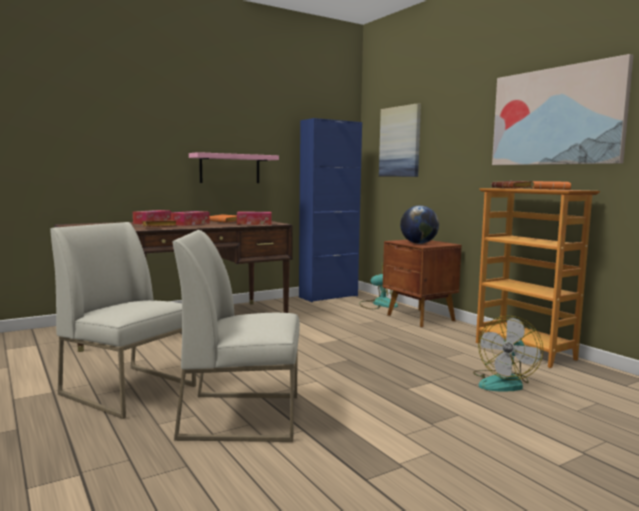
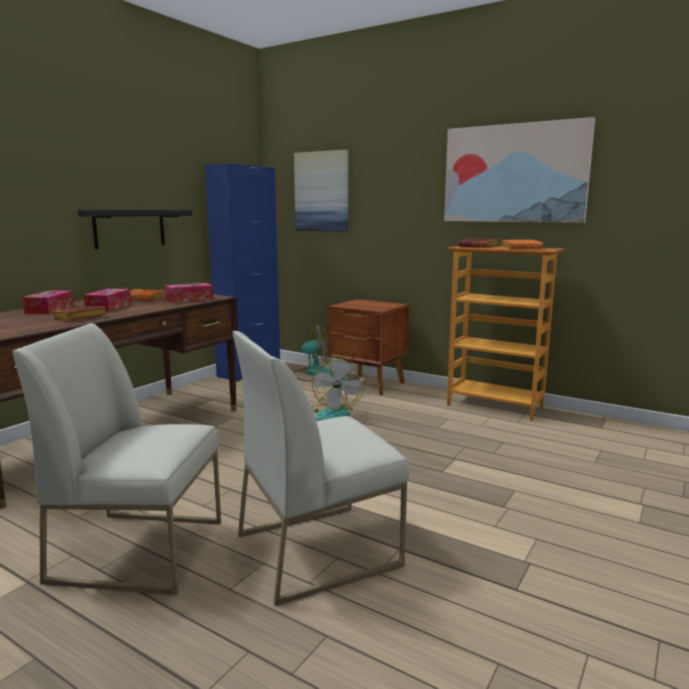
camera: 25 degrees left, 5 degrees up
(230, 168) = (129, 228): pink shelf -> black shelf
(418, 243) = (368, 306): globe -> none
(504, 382) = (514, 445): fan -> fan (334, 413)

